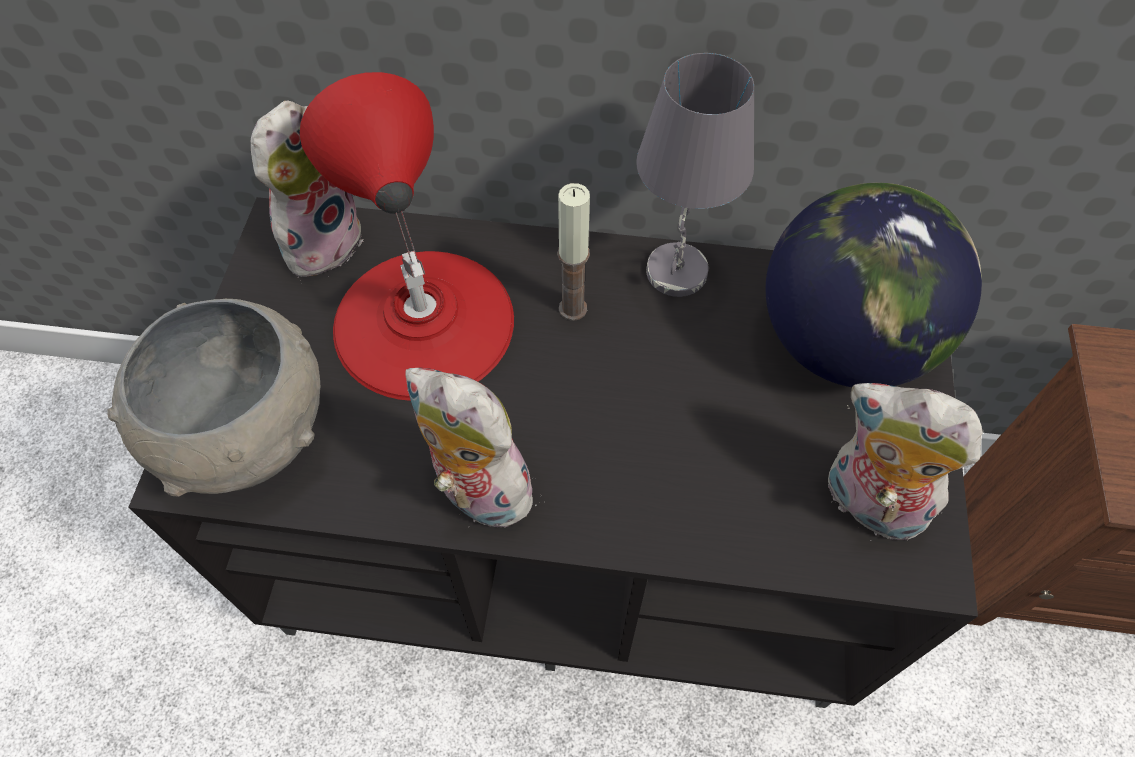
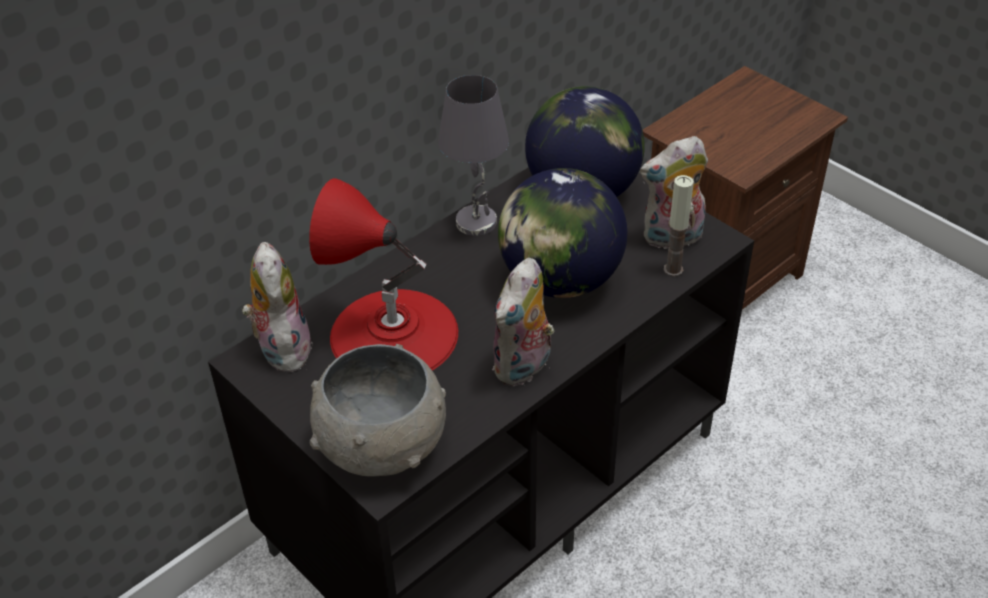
camera: 50 degrees left, 15 degrees down
(476, 491) = (524, 367): plush toy -> plush toy turned 45 degrees counterclockwise
(572, 308) = (454, 272): candle -> candle (673, 270)
(661, 427) = (560, 280): none -> globe

